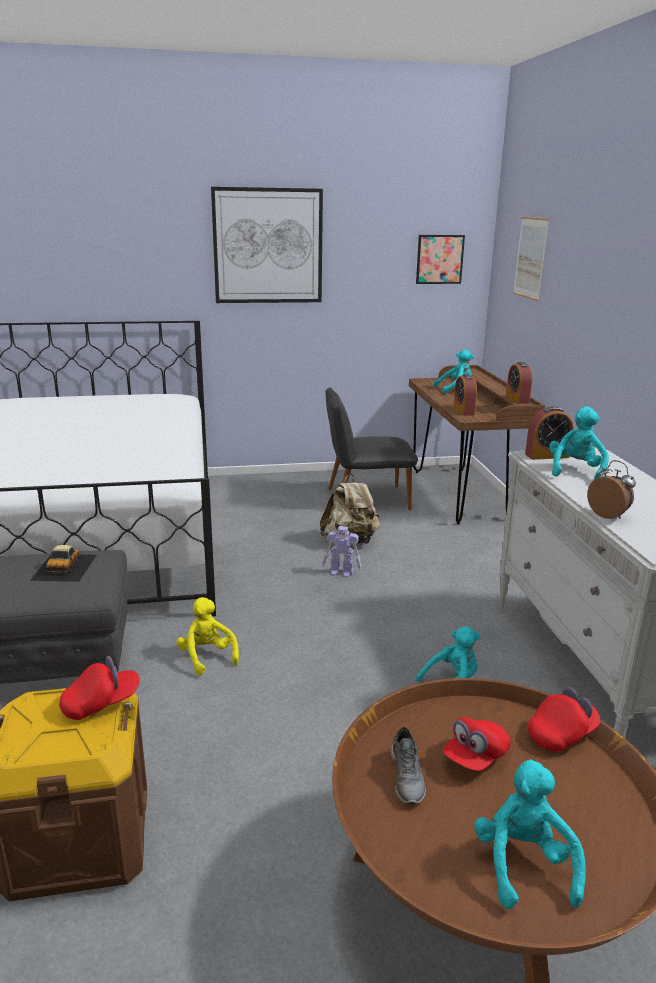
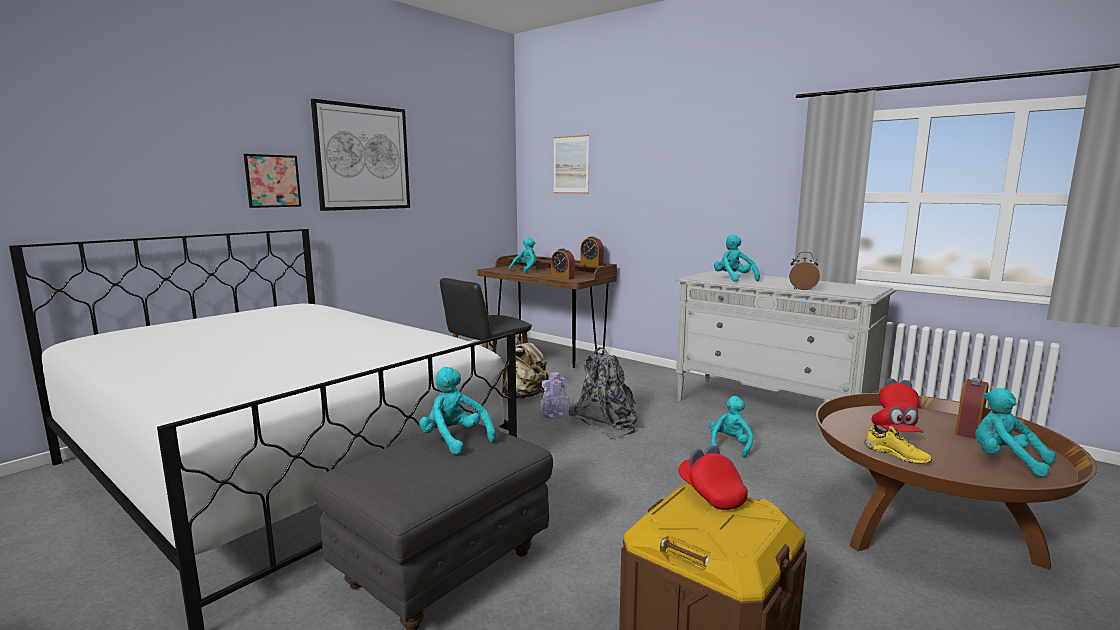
camera: 40 degrees left, 10 degrees down
(65, 567) = (455, 440): toy car -> turquoise plush toy
(101, 703) = (711, 494): red cap -> red cap turned 45 degrees counterclockwise
(207, 657) = (562, 498): yellow plush toy -> none
(377, 600) = (607, 421): none -> grey backpack
(407, 777) = (897, 455): grey shoe -> yellow shoe
(439, 259) = (486, 172): picture -> picture (273, 181)
(547, 455) = (701, 276): alarm clock -> alarm clock (968, 430)

